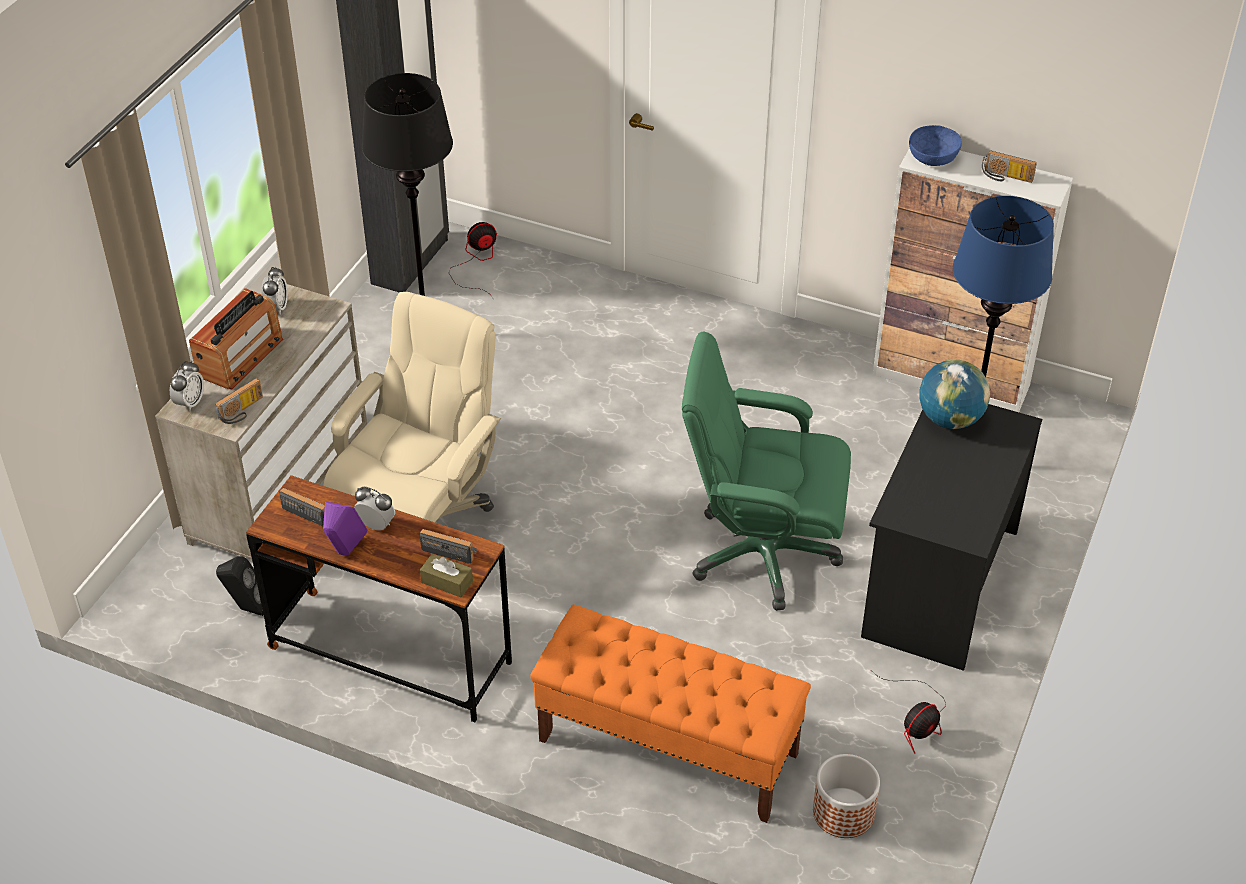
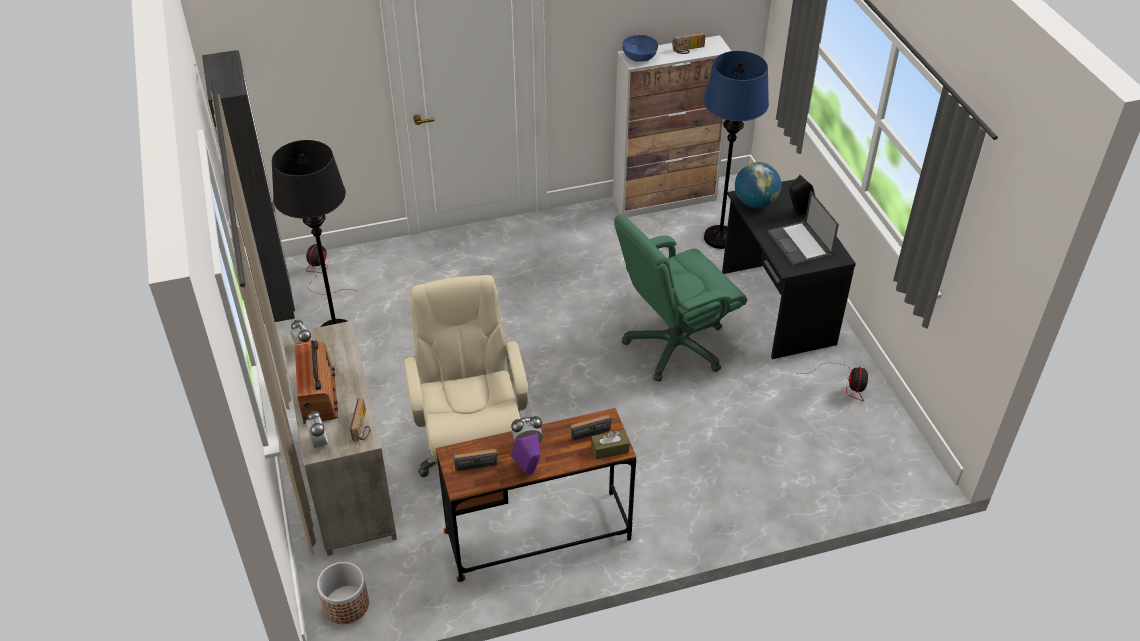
camera: 40 degrees left, 0 degrees up
(247, 608) = (415, 568): black speaker -> black speaker (799, 214)
(667, 747) = (745, 481): orange bench -> none
(843, 812) = (865, 454): planter -> planter (345, 604)
(944, 497) = (800, 244): none -> laptop

